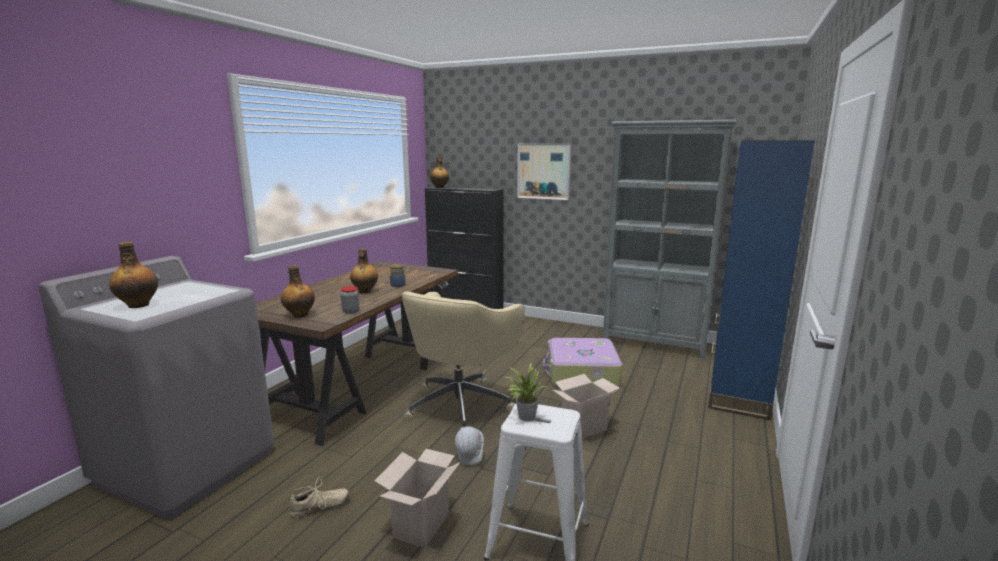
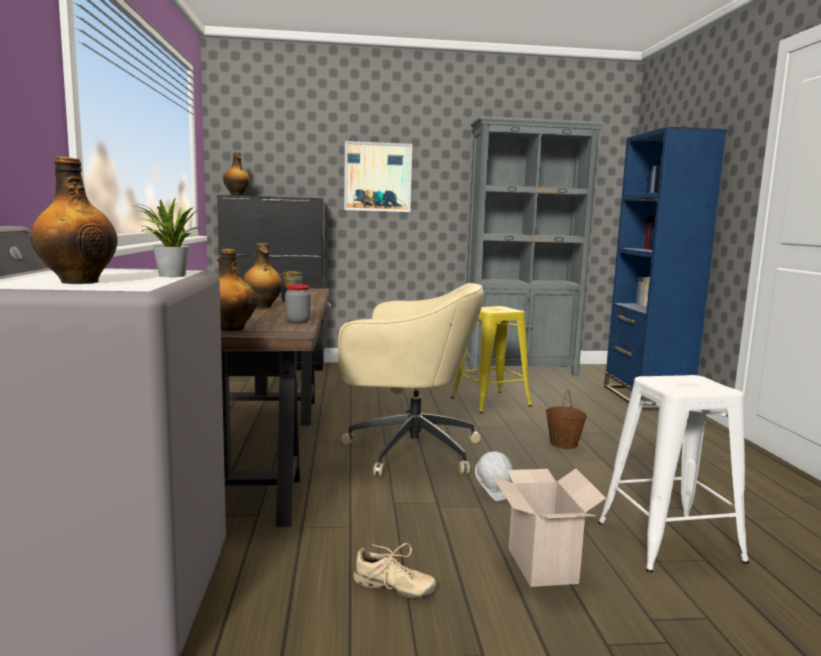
camera: 30 degrees left, 5 degrees down
(320, 507) = (393, 587): beige shoe -> beige shoe turned 75 degrees clockwise
(461, 405) = (408, 450): beige office chair -> beige office chair turned 75 degrees counterclockwise
(524, 416) = (668, 384): potted plant -> potted plant (168, 275)
(581, 373) = (490, 402): suitcase -> yellow stool
(584, 427) = (563, 444): cardboard box -> brown bucket

